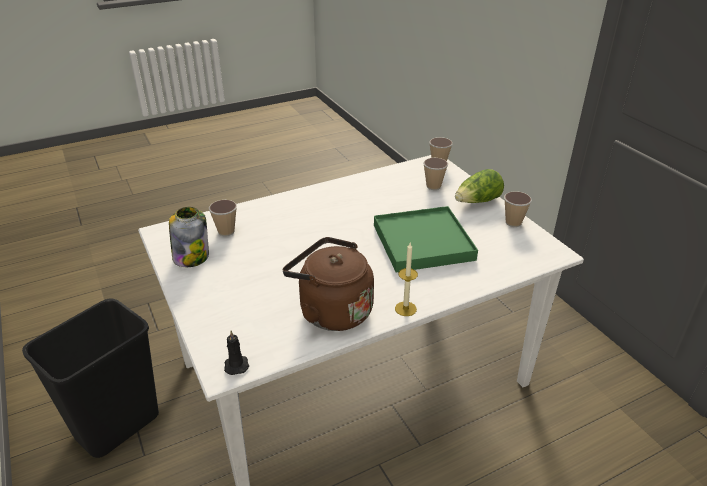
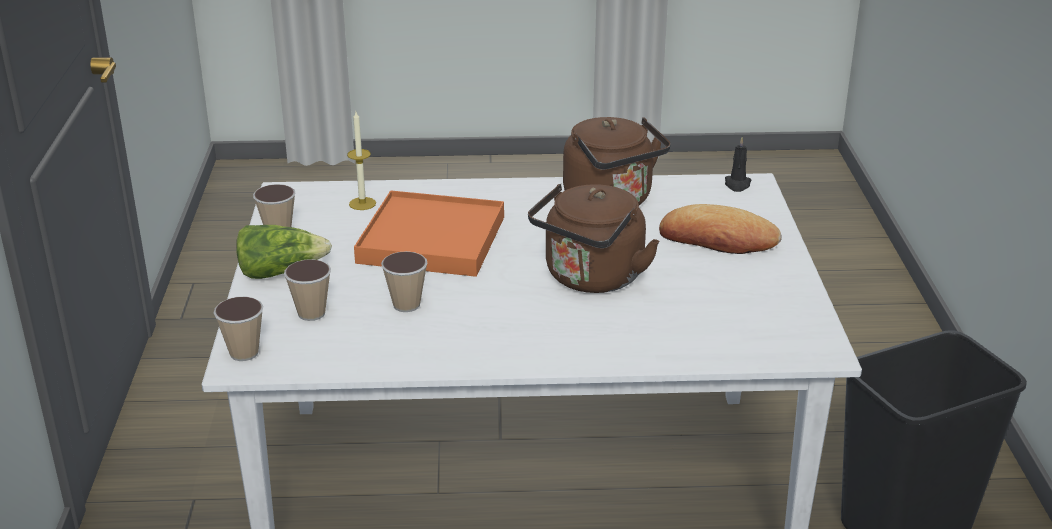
camera: 155 degrees left, 5 degrees down
(191, 257) = (772, 298): jar -> none
(226, 231) = (709, 323): cup -> cup (406, 305)
(237, 295) = (718, 239): none -> bread
(307, 241) = (591, 279): none -> brown kettle
(405, 309) = (527, 185): candle -> candle (362, 203)
(422, 242) = (432, 240): green tray -> orange tray

